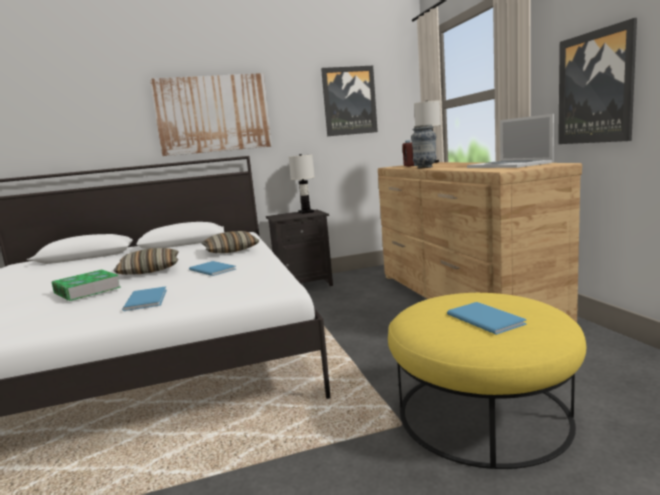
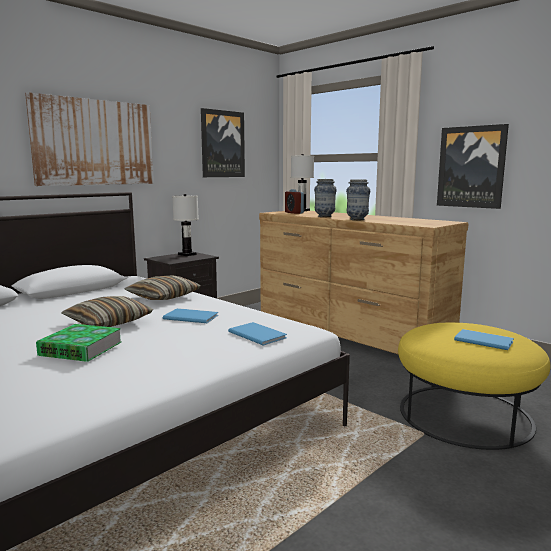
camera: 30 degrees left, 0 degrees up
(148, 299) = (188, 351): blue book -> blue book (257, 334)
(446, 168) = (357, 219): none -> vase
(509, 165) = (410, 220): laptop -> none

